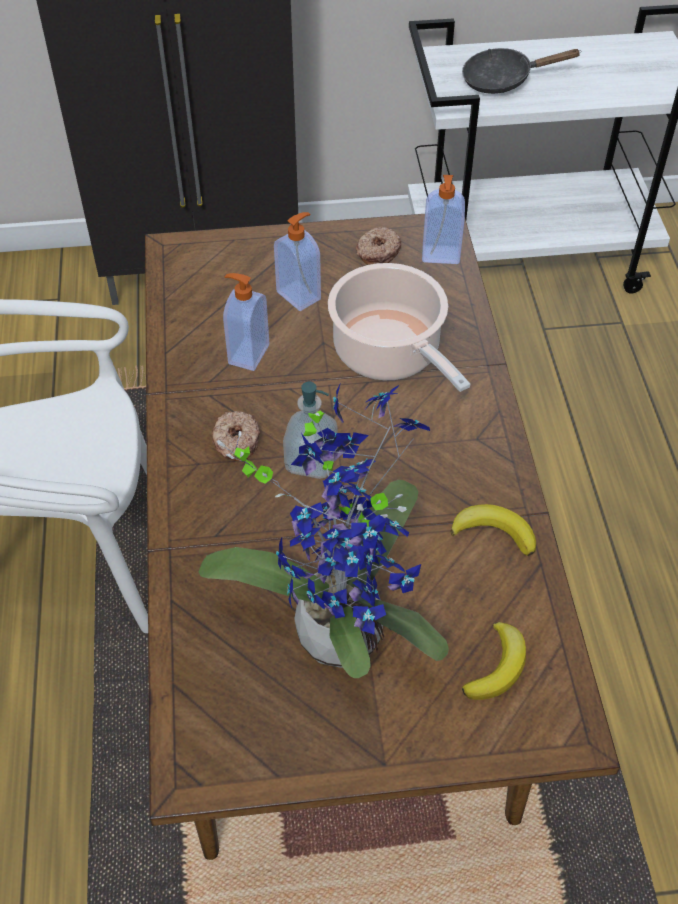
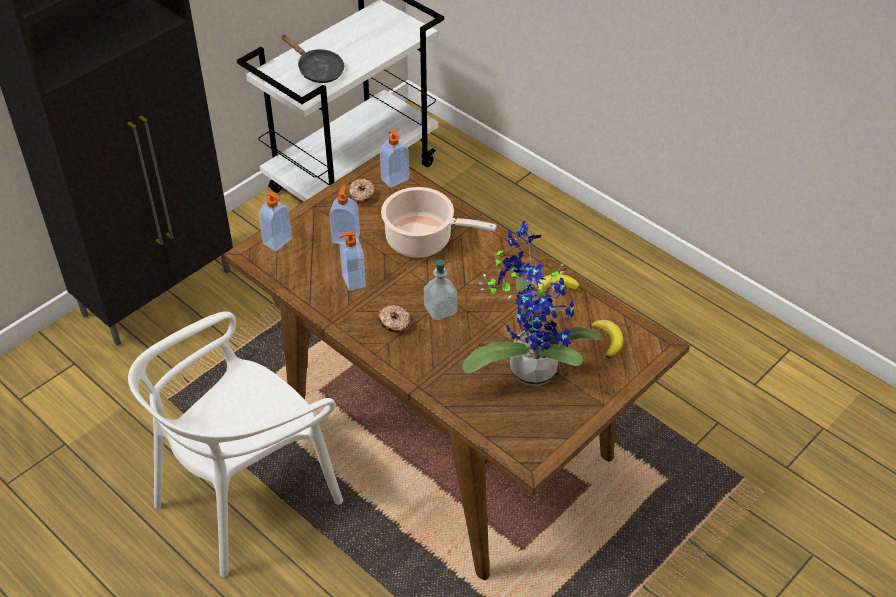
camera: 40 degrees left, 5 degrees down
(218, 254) = (278, 242): none -> soap dispenser
(503, 80) = (317, 70): black frying pan -> black frying pan turned 90 degrees counterclockwise

